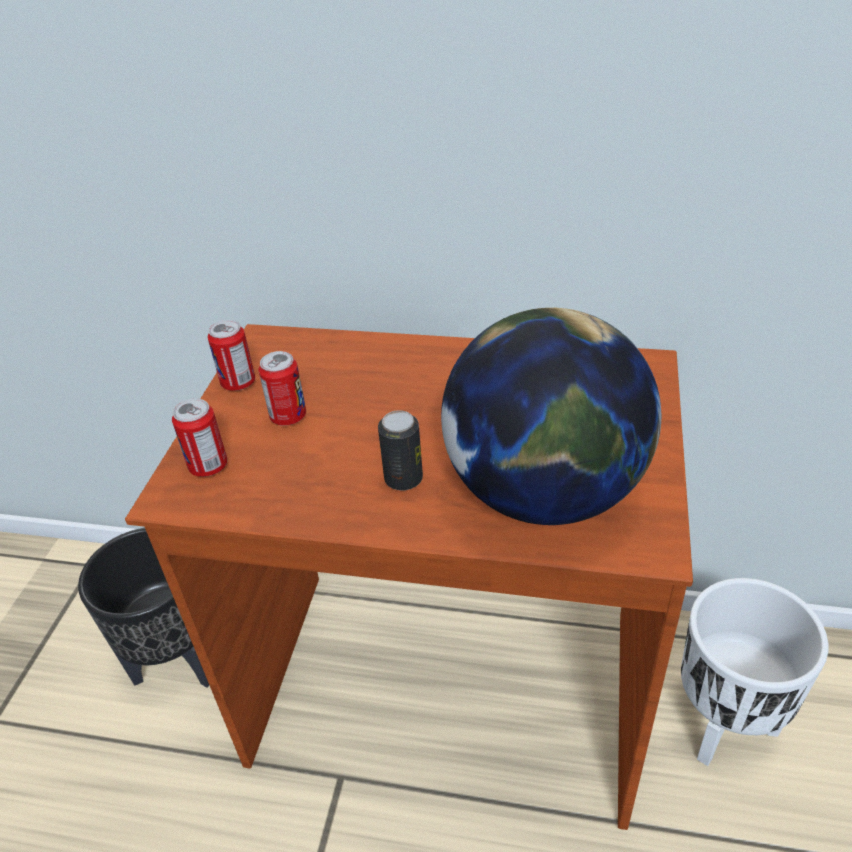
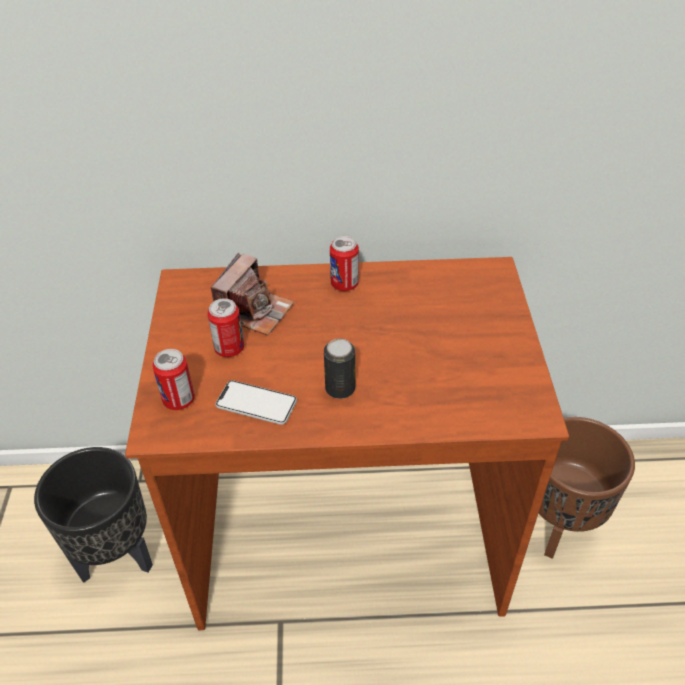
camera: 15 degrees left, 5 degrees up
(238, 383) = (175, 324): can -> can (344, 284)
(296, 482) = (256, 403): none -> phone
(333, 379) = (254, 311): none -> camera
(544, 493) = (449, 385): globe -> none
(725, 725) = (559, 526): white planter -> brown planter

